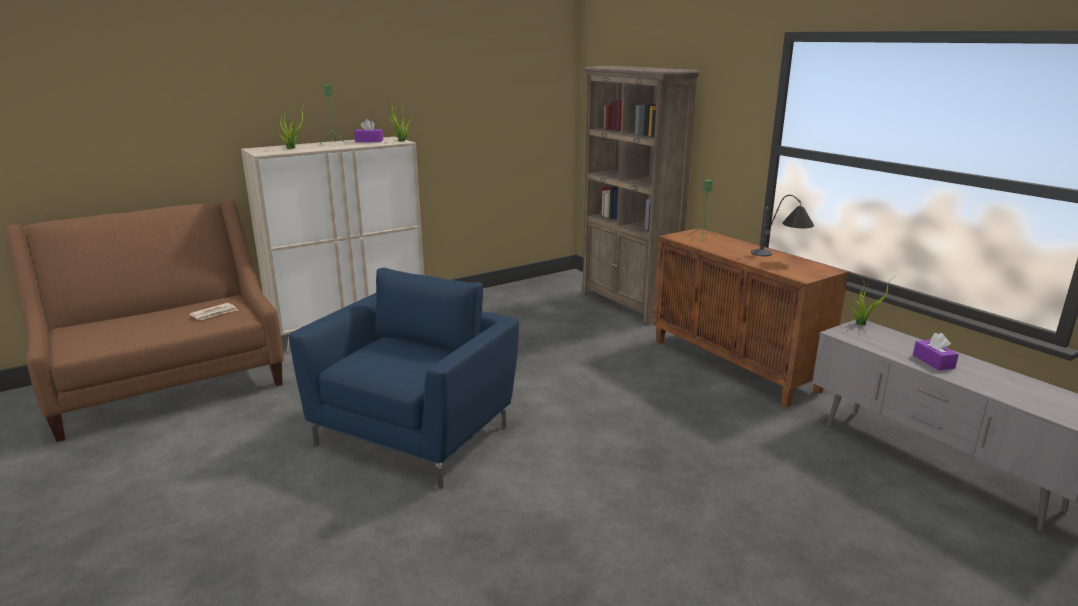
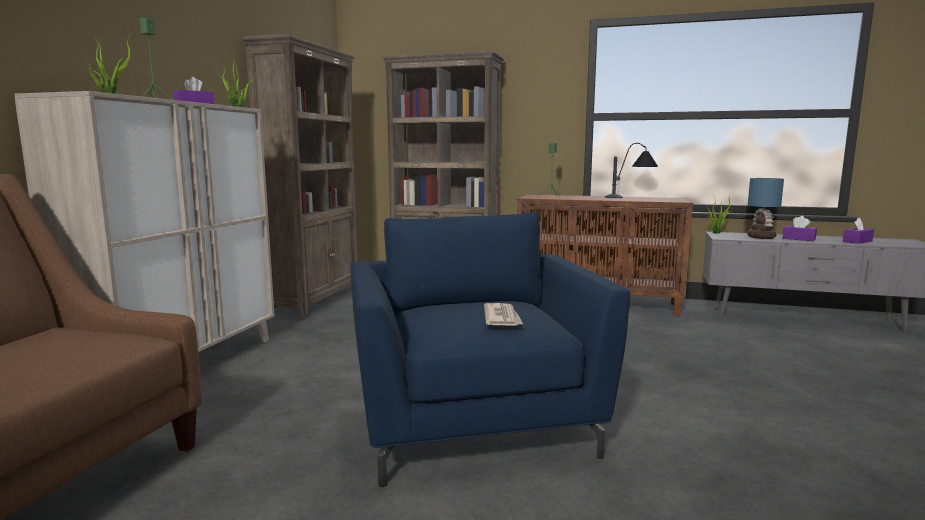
camera: 40 degrees left, 10 degrees down
(214, 313) = (70, 348): newspaper -> newspaper (502, 318)
(506, 292) = (316, 301): none -> brown bookcase
(890, 345) = (760, 237): none -> table lamp
(1004, 388) = (857, 241): none -> purple tissue box

